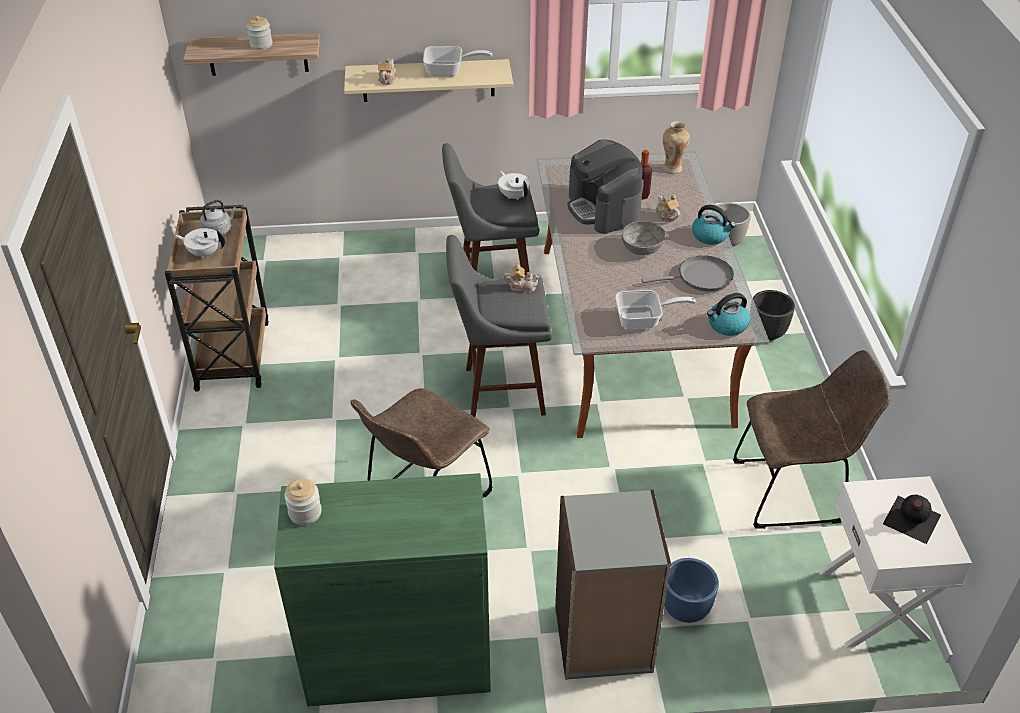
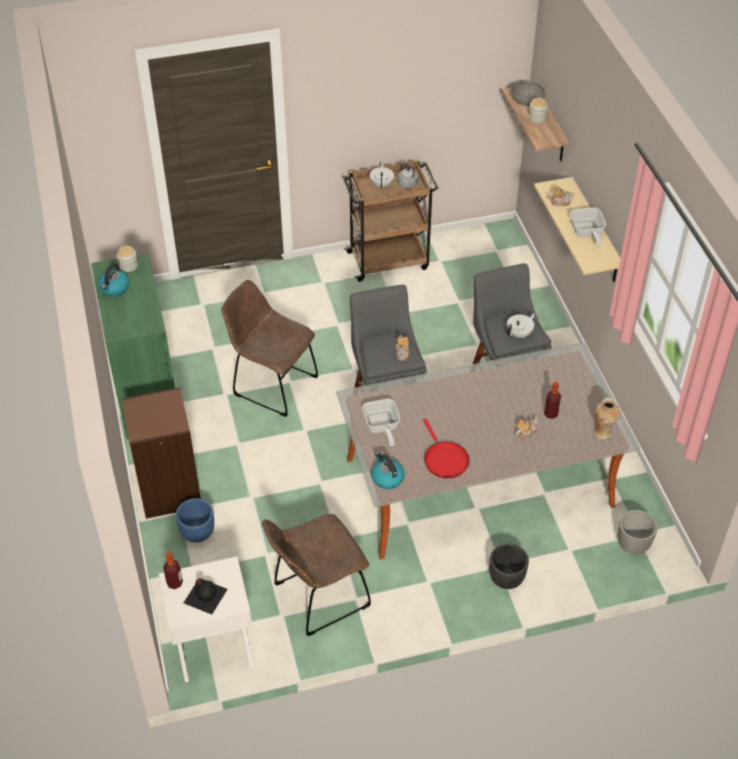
camera: 80 degrees right, 5 degrees up
(603, 640) = (168, 490): grey bookcase -> brown bookcase
(604, 209) = (522, 391): coffee machine -> none
(642, 247) = (474, 420): grey bowl -> grey bowl (527, 101)
(701, 277) = (444, 459): grey frying pan -> red frying pan
(710, 236) = (505, 464): kettle -> kettle (114, 288)
(793, 491) = (317, 597): brown chair -> brown chair turned 75 degrees clockwise
(894, 551) = (174, 583): none -> bottle

